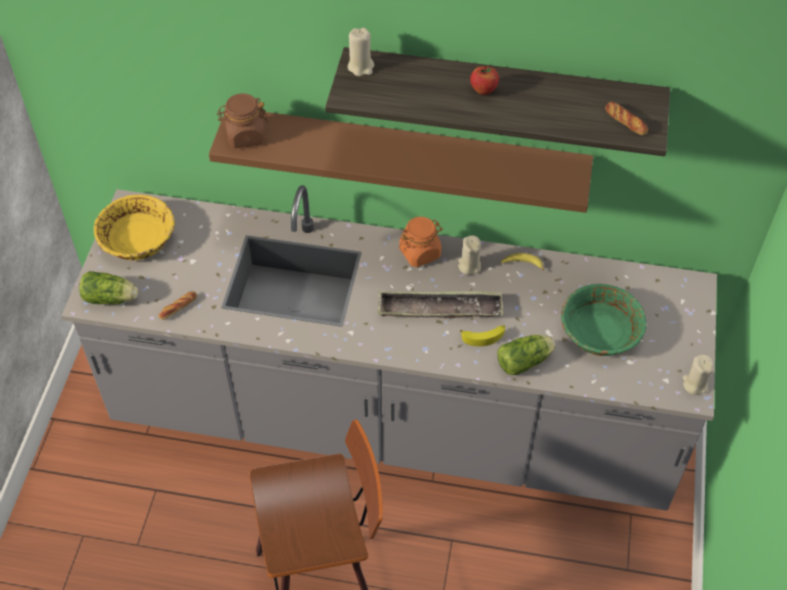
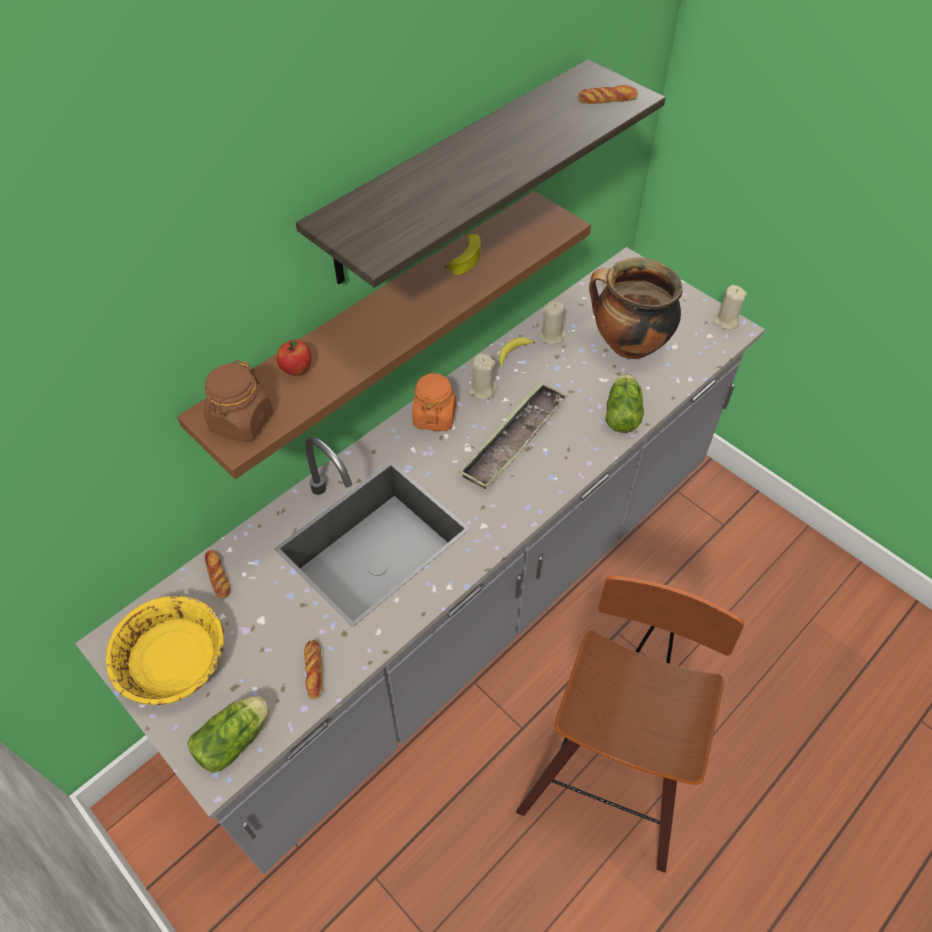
camera: 55 degrees left, 0 degrees up
(205, 221) = (217, 576): none -> bread
(361, 67) = (343, 224): beige candle -> beige candle (552, 336)
(483, 90) = (475, 159): apple -> apple (296, 370)
(484, 336) = (572, 426): banana -> banana (465, 258)
(599, 330) = (627, 346): green bowl -> cooking pot

